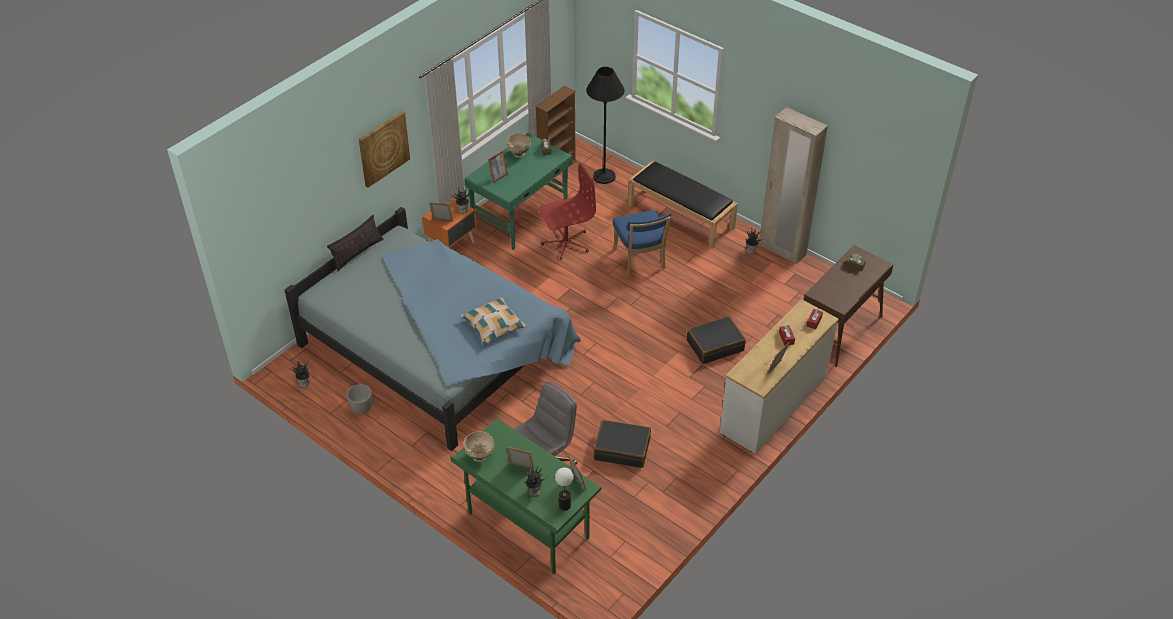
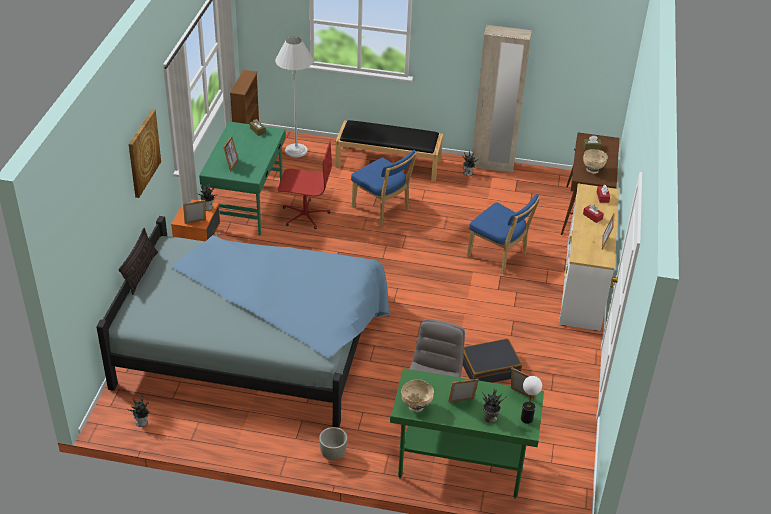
camera: 30 degrees left, 5 degrees down
(361, 408) = (220, 423): grey planter -> grey planter (333, 454)
(493, 325) = (329, 292): pillow -> none
(519, 154) = (235, 141): beige bowl -> beige bowl (592, 170)
(566, 243) = (305, 215): red office chair -> red office chair turned 60 degrees clockwise
(604, 176) = (296, 151): black floor lamp -> white floor lamp
(715, 345) = (499, 257): black suitcase -> blue chair

